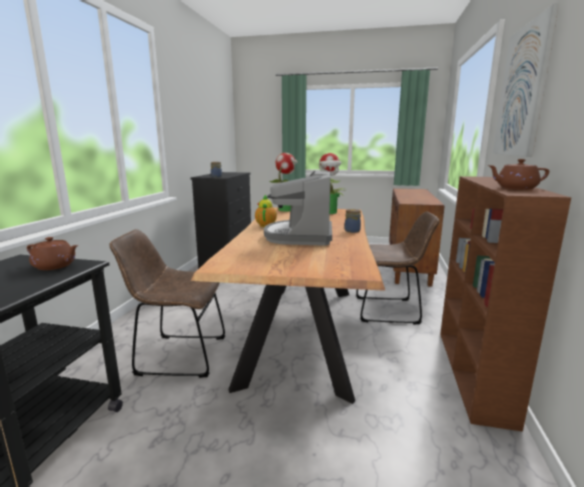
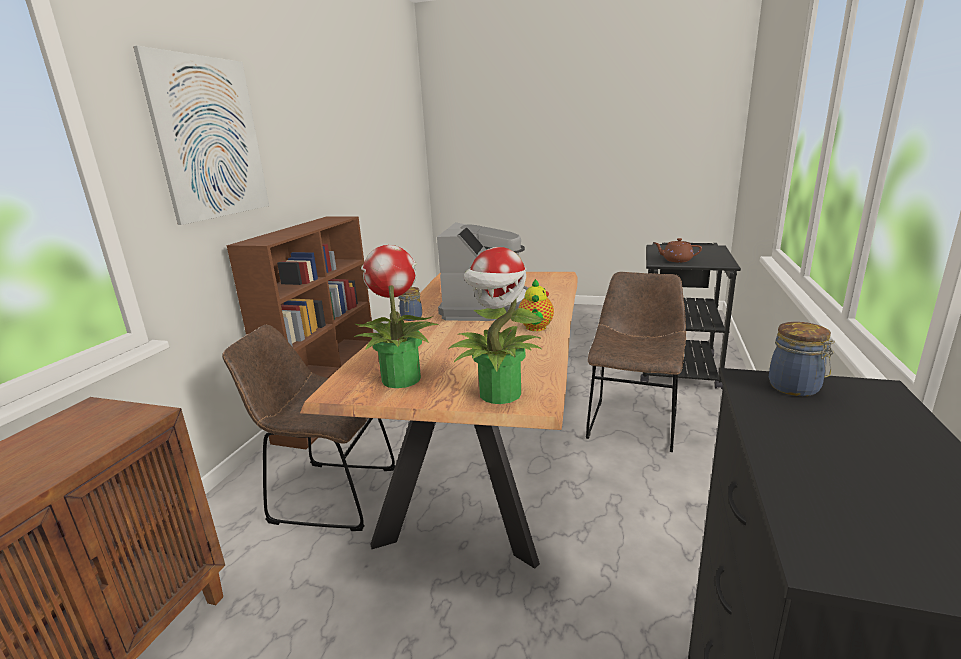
camera: 175 degrees left, 5 degrees up
(177, 355) = (633, 422): brown chair -> brown chair turned 75 degrees counterclockwise
(515, 188) = (320, 223): brown teapot -> none

